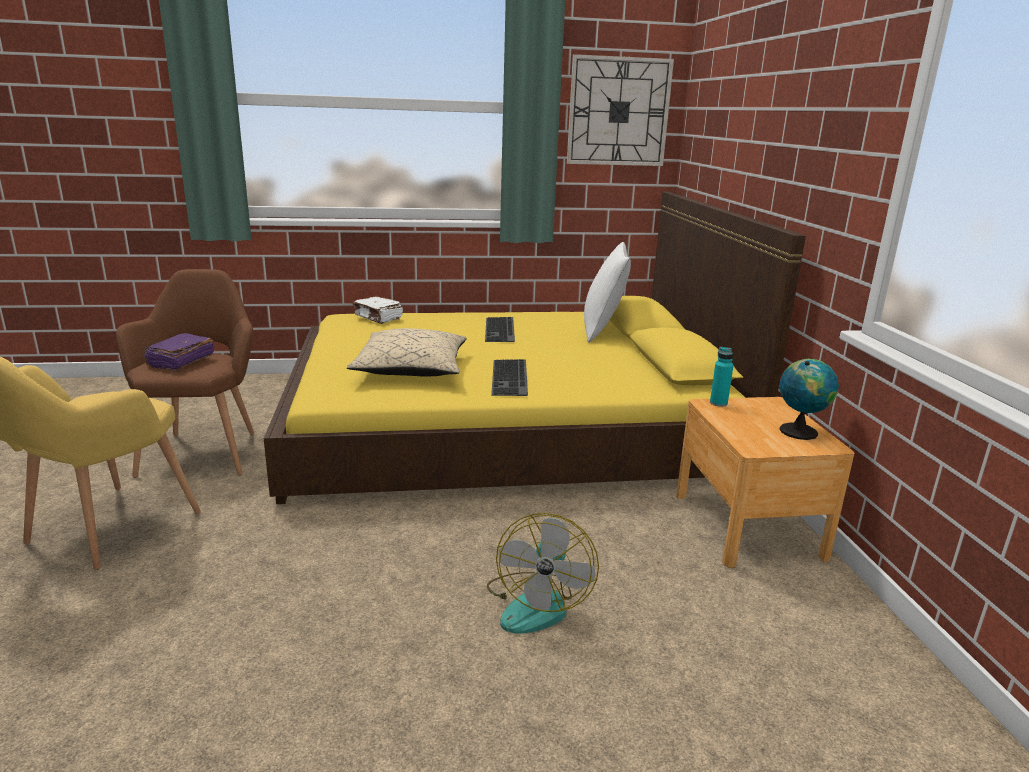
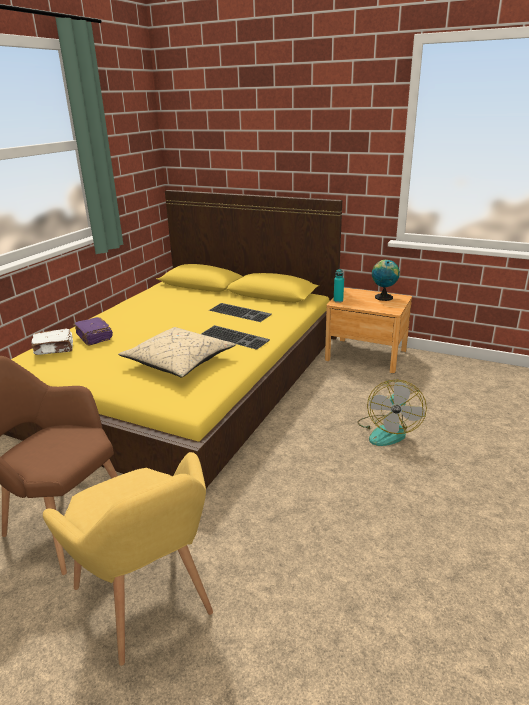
camera: 55 degrees left, 5 degrees up
(180, 362) = (50, 449): purple book -> purple book (94, 337)
(501, 330) = (149, 318): keyboard -> keyboard (241, 312)
(537, 603) = (387, 431): fan -> fan turned 60 degrees clockwise
(602, 330) = (193, 293): white pillow -> none
(618, 112) = (130, 138): wall clock -> none

